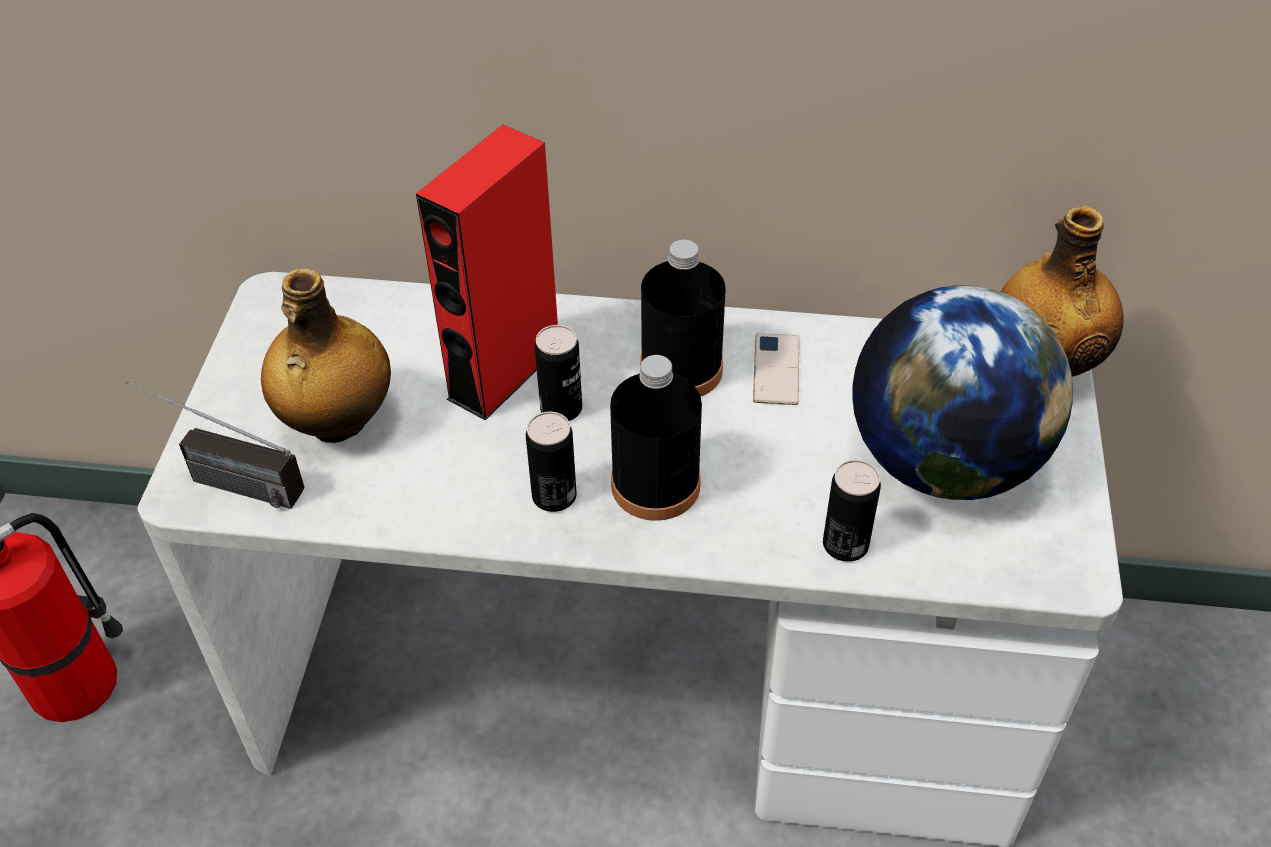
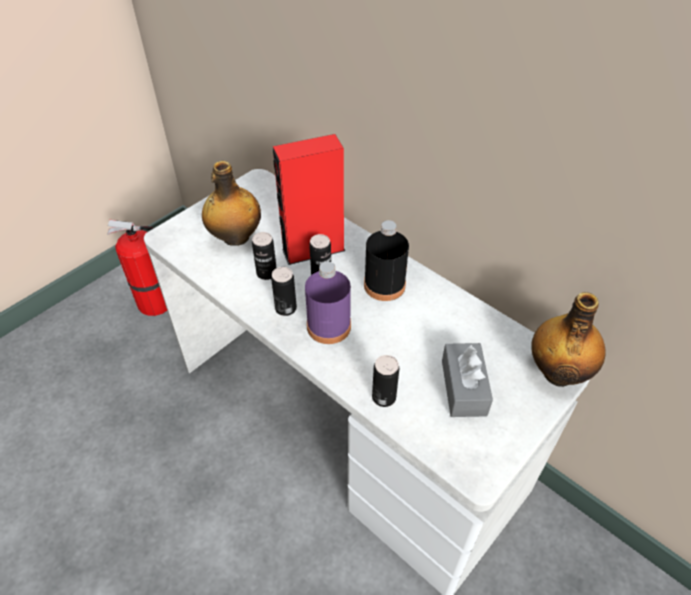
camera: 35 degrees right, 0 degrees up
(220, 480) = (178, 237): radio -> none
(460, 455) = (266, 273): none -> can
(655, 485) = (329, 326): black bottle -> purple bottle
(776, 369) = (425, 306): phone -> none
(943, 461) = (463, 387): globe -> grey tissue box

